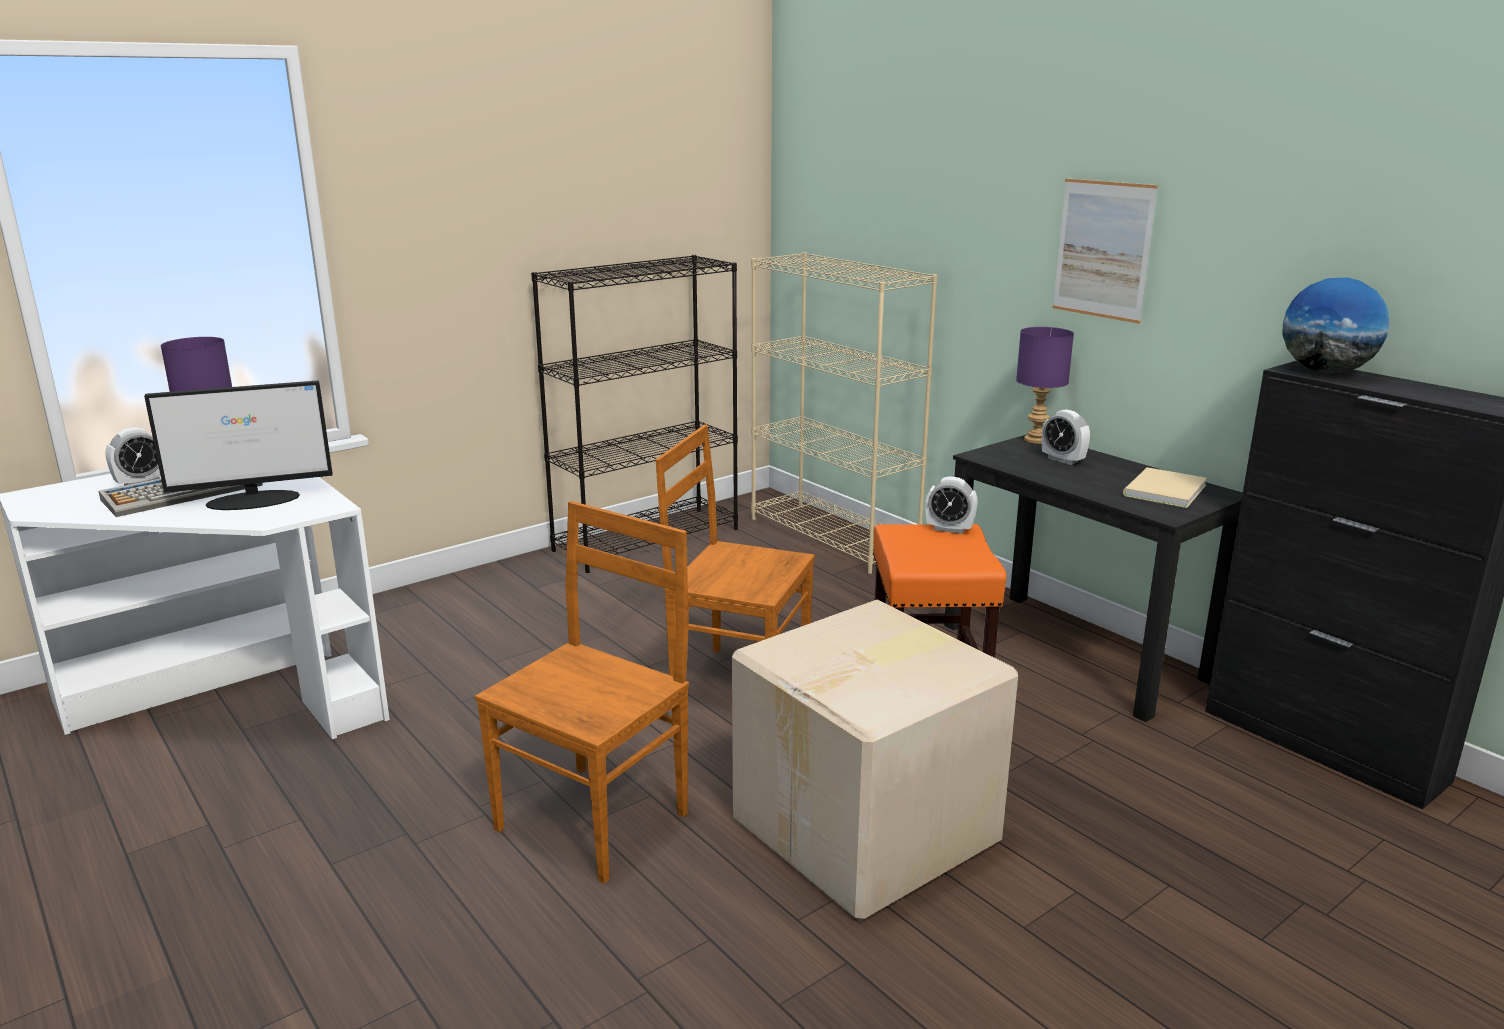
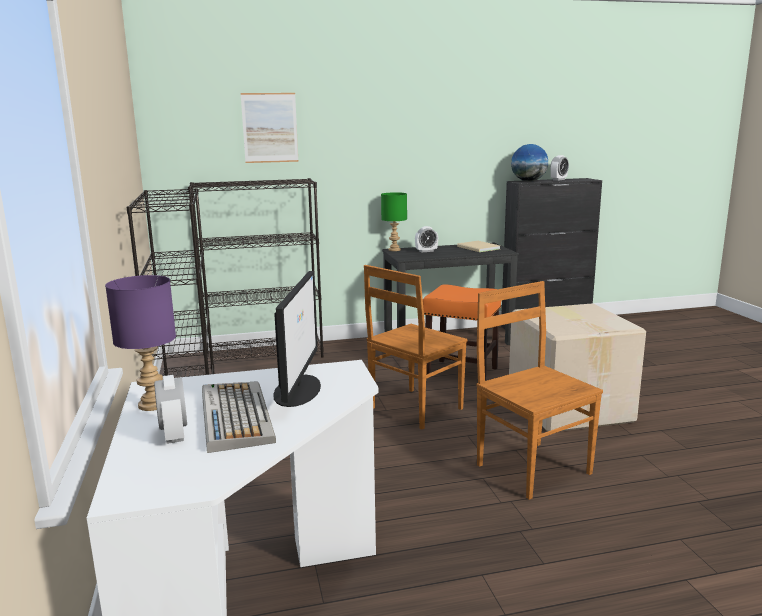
camera: 65 degrees left, 5 degrees down
(834, 537) = (264, 355): beige bookcase -> black bookcase
(949, 529) = (447, 288): alarm clock -> alarm clock (558, 180)
(1037, 440) = (394, 250): purple table lamp -> green table lamp
(1103, 249) = (408, 150): picture -> picture (270, 128)

